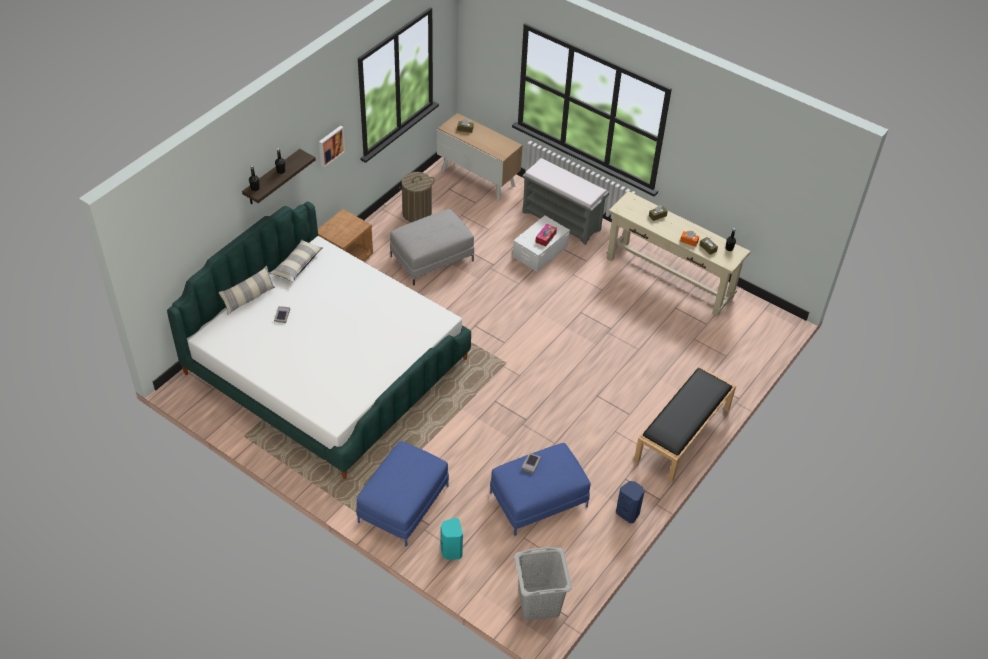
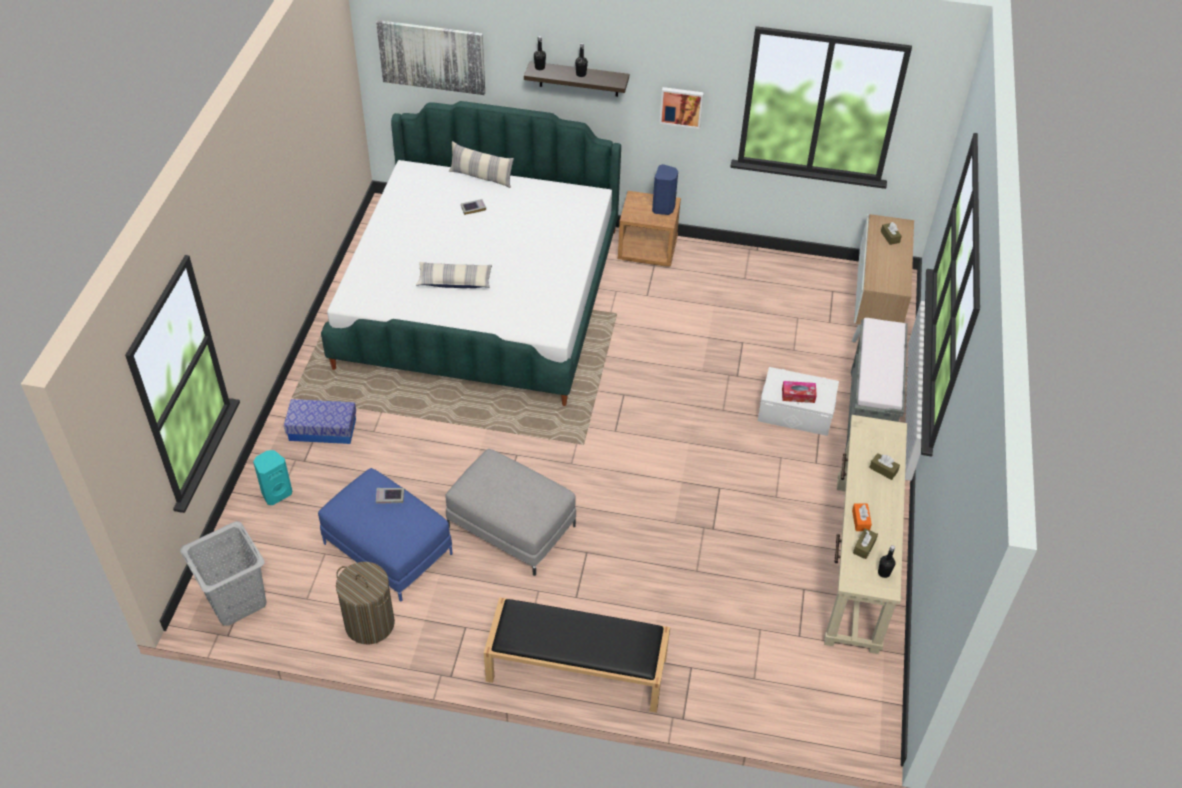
camera: 65 degrees right, 0 degrees up
(180, 243) = (432, 57): none -> picture
(297, 265) = (555, 191): pillow -> pillow (455, 281)
(404, 504) = (322, 429): blue ottoman -> storage box
(417, 214) = (766, 279): laundry basket -> laundry basket (369, 623)
(432, 259) = (703, 319): grey ottoman -> grey ottoman (511, 526)
(628, 513) = (411, 648): blue speaker -> blue speaker (664, 208)

